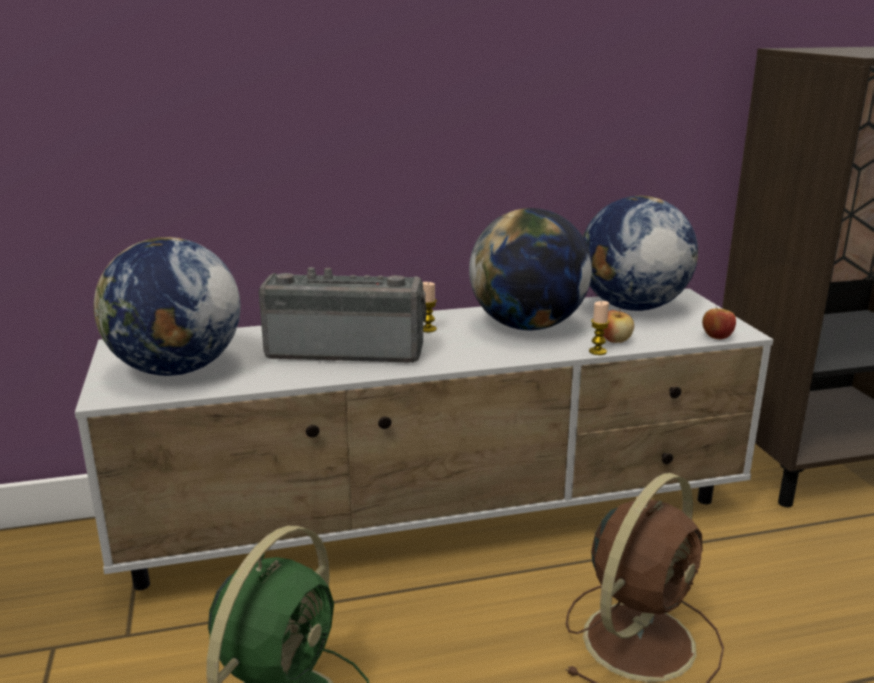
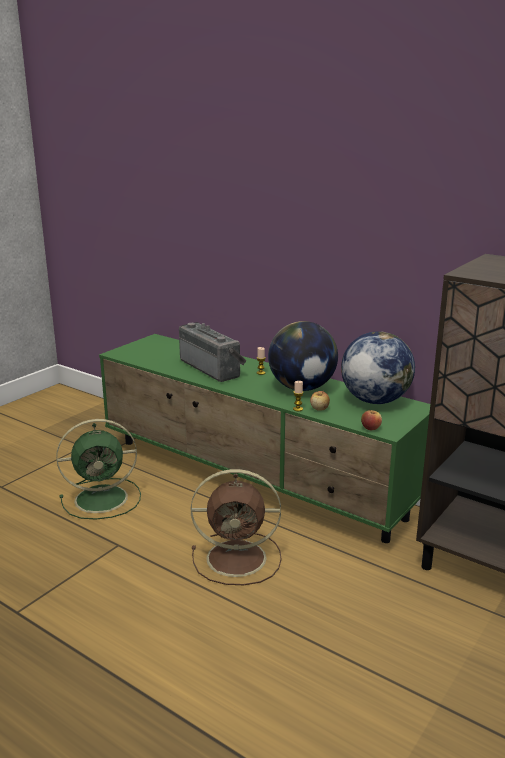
camera: 50 degrees right, 0 degrees up
(176, 370) = (149, 352): globe -> none
(440, 520) = (254, 479): white tv stand -> green tv stand

